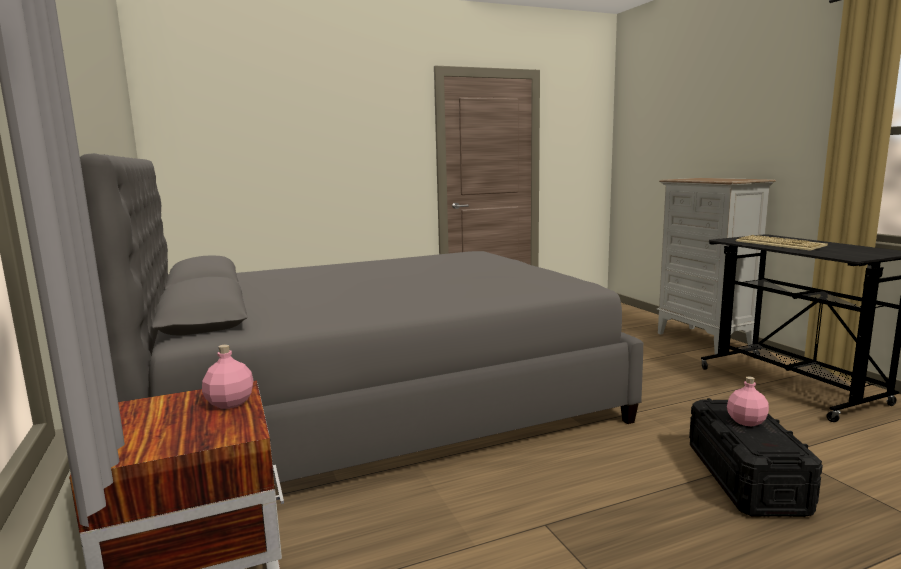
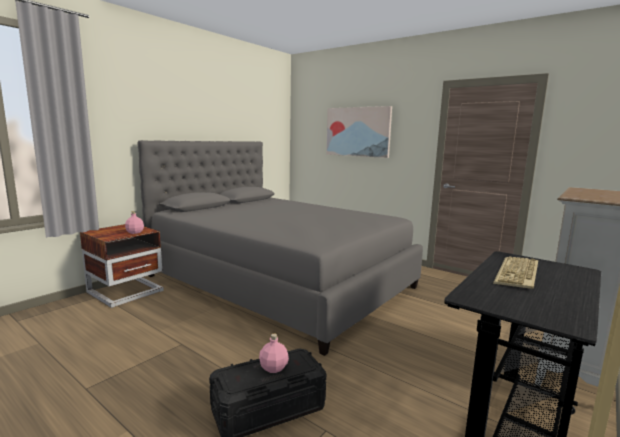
camera: 60 degrees right, 0 degrees up
(308, 137) = (358, 132): none -> picture

